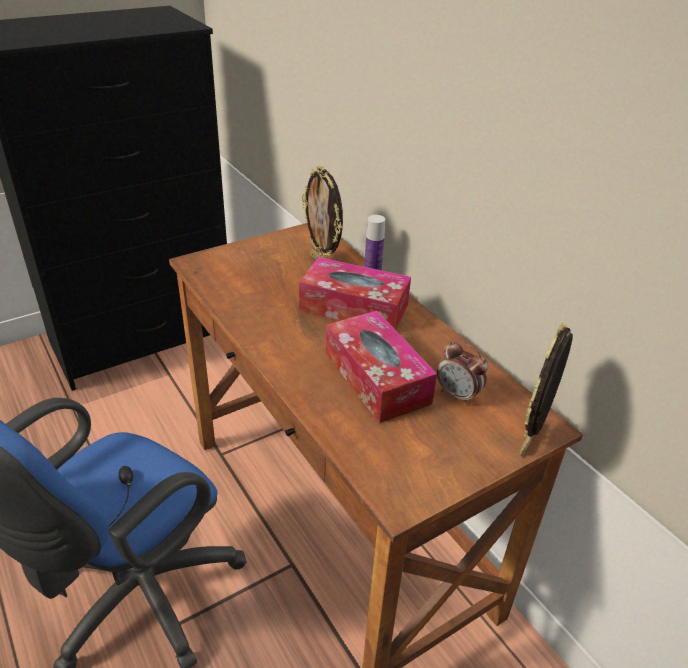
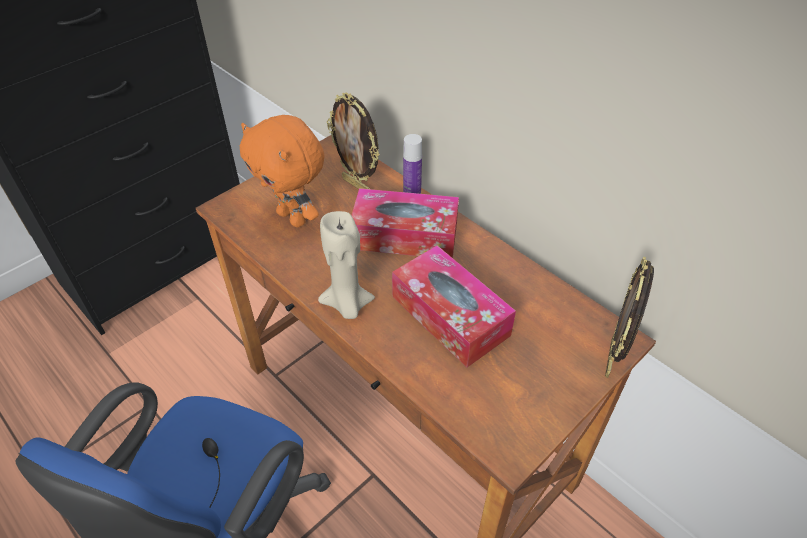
camera: 10 degrees left, 10 degrees up
(254, 278) = (293, 217): none -> orange plush toy
(280, 354) = (347, 305): none -> beige candle
(458, 395) = (532, 321): alarm clock -> none

